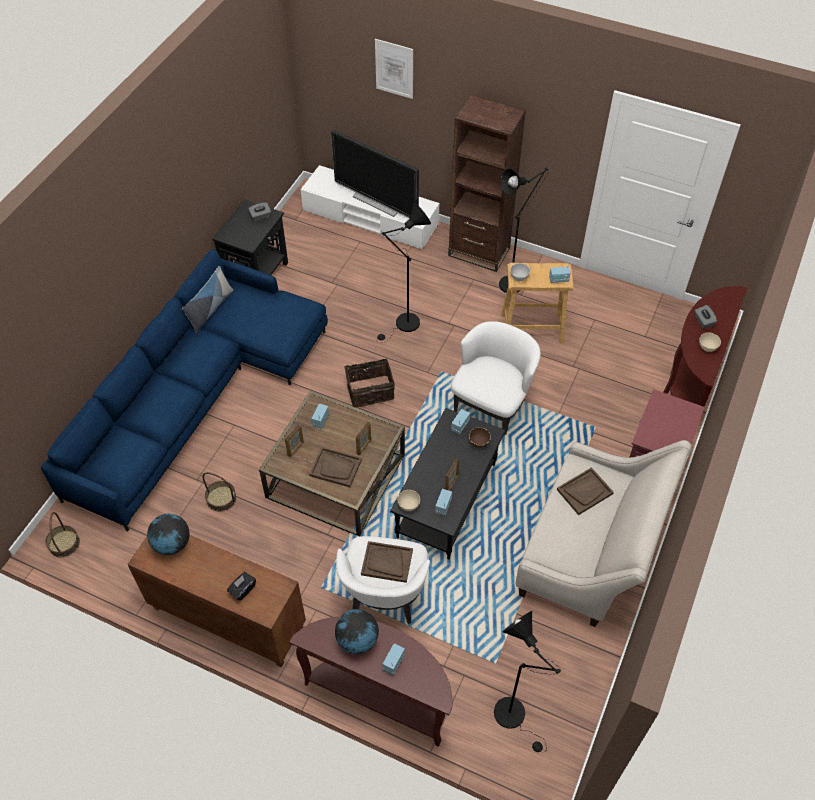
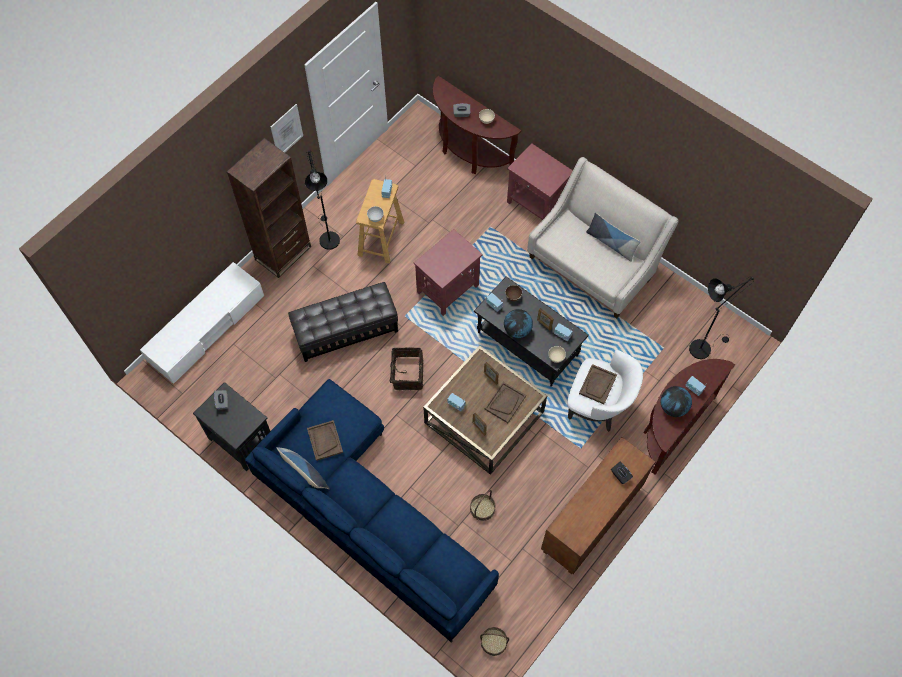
camera: 75 degrees left, 10 degrees up
(172, 544) = (570, 521): globe -> globe (517, 330)
(377, 202) = (212, 310): television -> none
(394, 68) = (165, 220): picture -> picture (286, 131)
(404, 325) = (346, 331): black floor lamp -> black ottoman
(492, 404) = (448, 289): white armchair -> red side table
(584, 491) = (572, 242): brown tray -> brown tray (325, 440)
(602, 538) = (611, 243): none -> pillow

